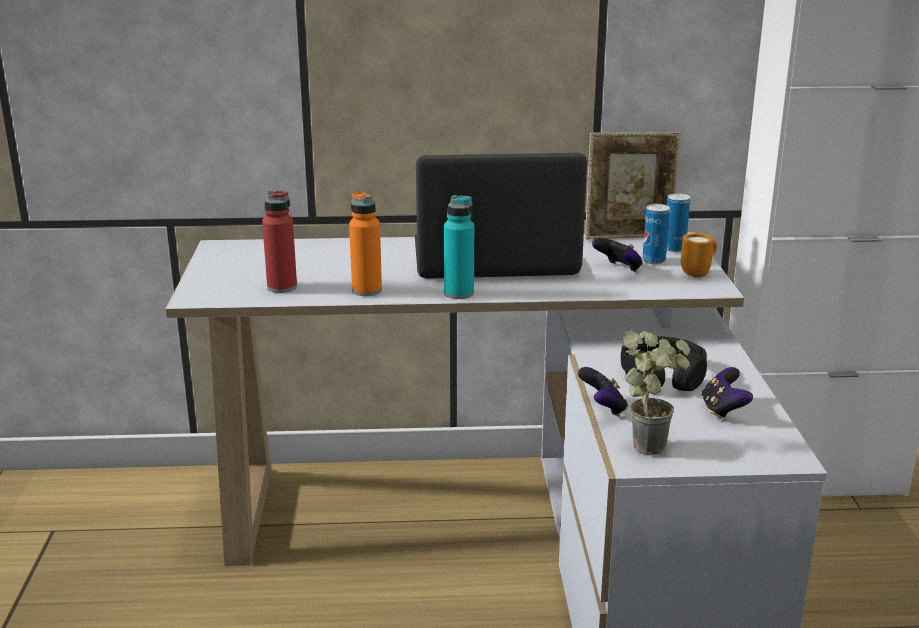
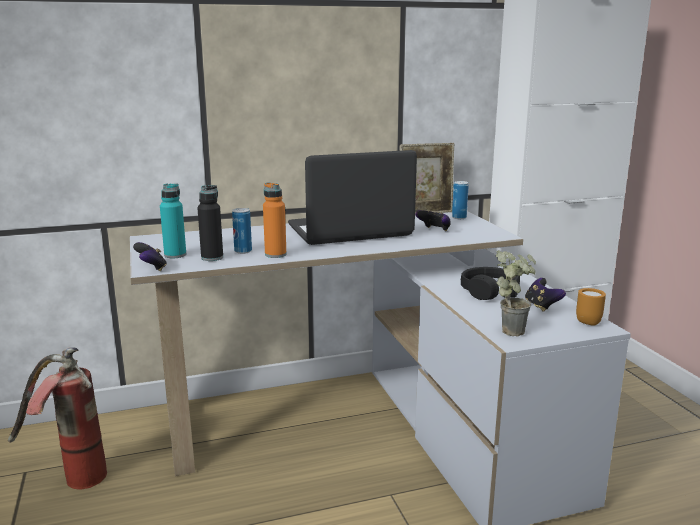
camera: 15 degrees left, 5 degrees down
(100, 547) = (69, 478): none -> fire extinguisher
(282, 287) = (212, 258): red bottle -> black bottle
(459, 293) = (341, 251): turquoise bottle -> turquoise bottle (175, 255)
(603, 409) = (467, 313): game controller -> game controller (152, 268)
(653, 261) = (452, 224): can -> can (243, 251)
(698, 274) = (485, 229): orange mug -> orange mug (590, 321)

